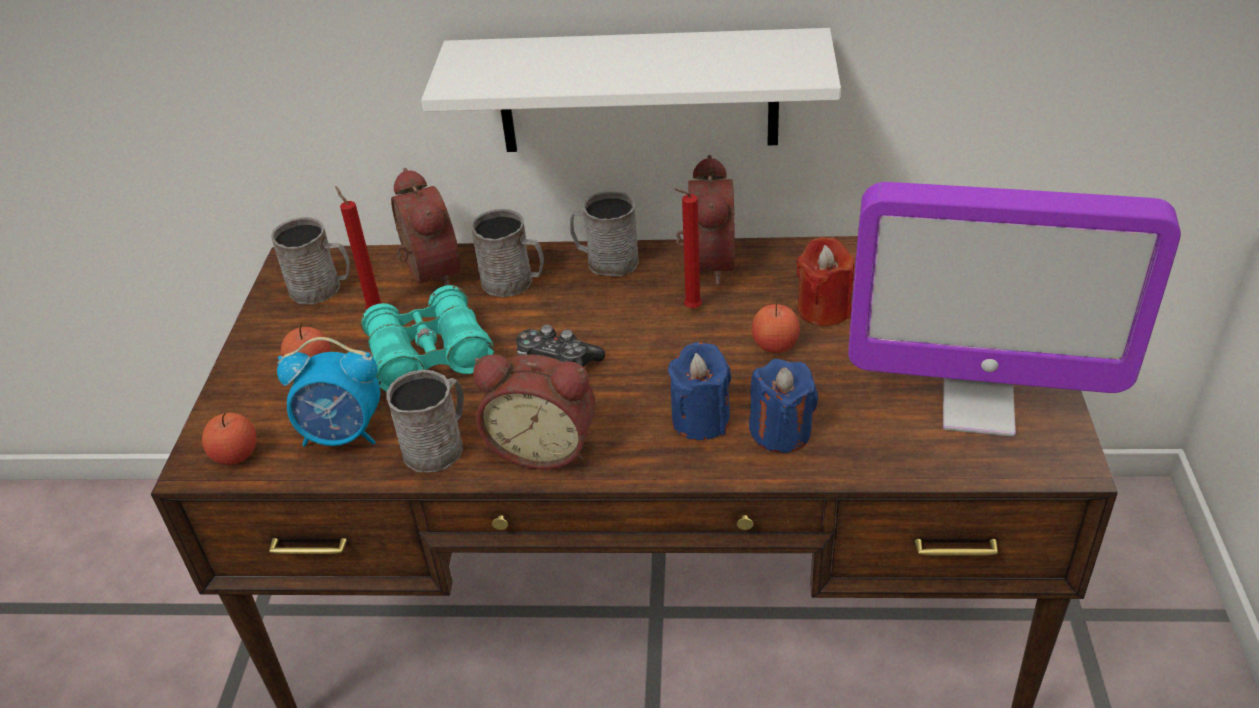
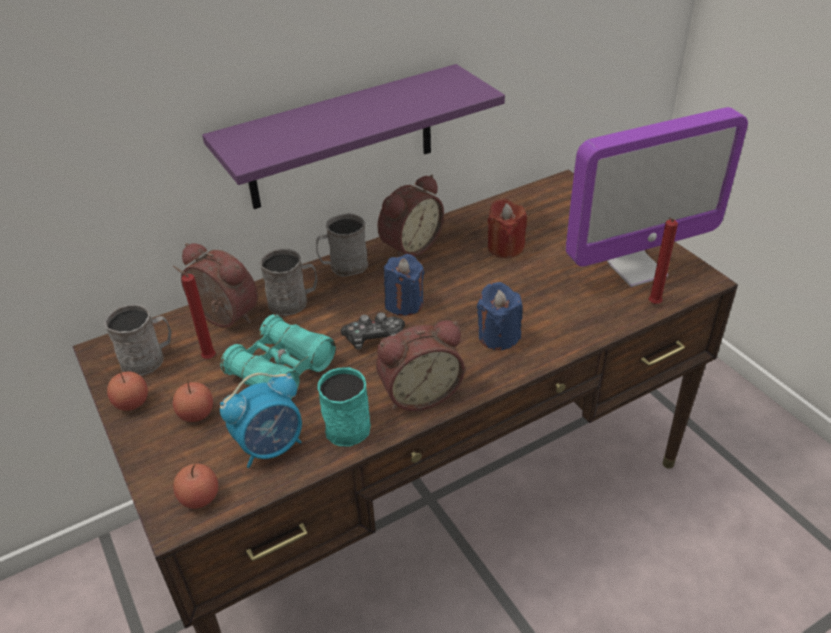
camera: 35 degrees left, 0 degrees up
(439, 445) = (348, 423): grey mug -> turquoise mug
(638, 92) = (341, 138): white shelf -> purple shelf
(690, 309) = (427, 275): red candle -> red candle (653, 305)
(705, 263) = (409, 245): alarm clock -> alarm clock turned 75 degrees clockwise
(775, 345) = (498, 277): apple -> apple (132, 403)
(781, 432) = (549, 324): blue candle -> blue candle (404, 303)

